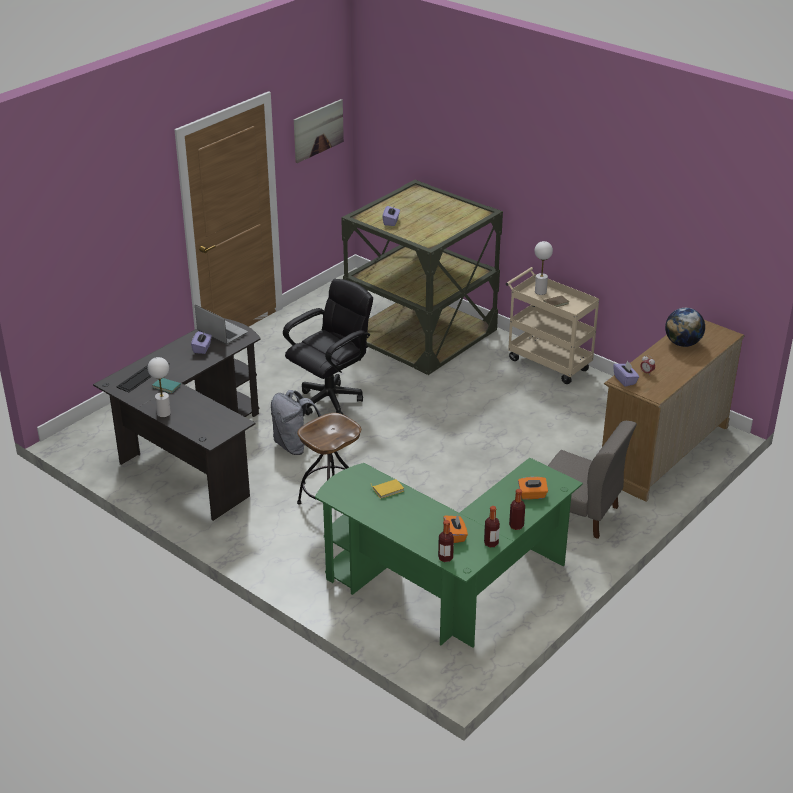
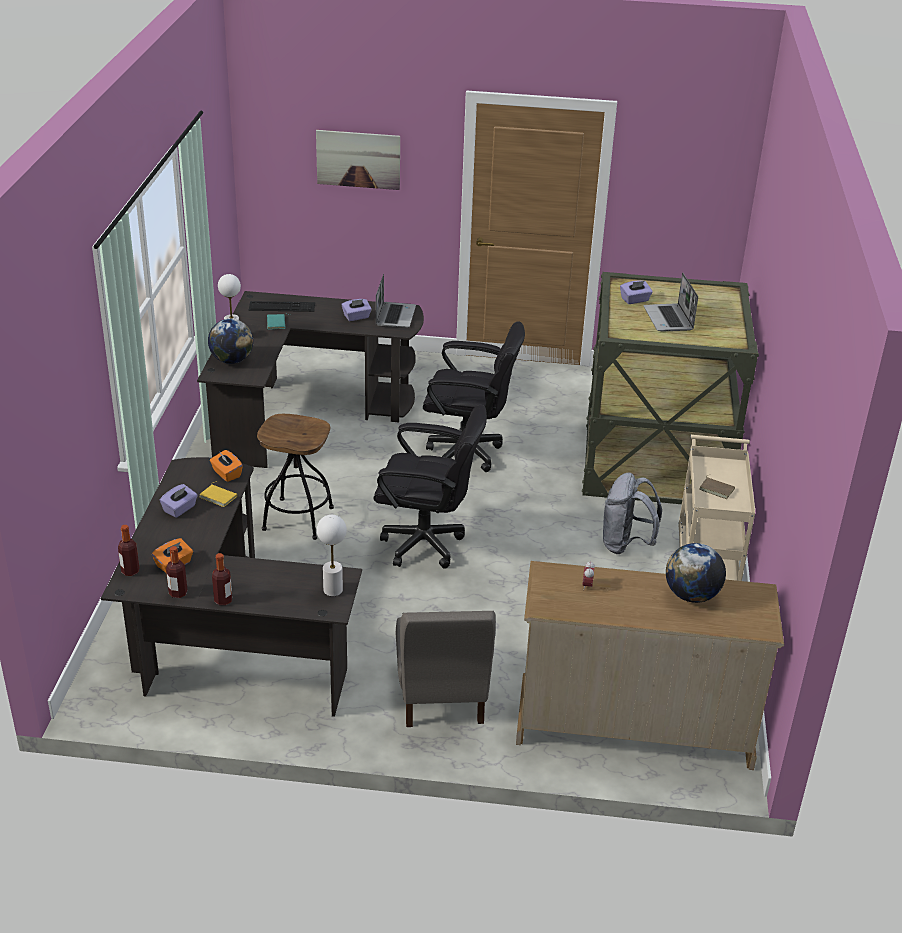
camera: 55 degrees right, 0 degrees up
(199, 424) = (232, 360): none -> globe
(295, 446) = (369, 462): grey backpack -> grey backpack (626, 544)
(318, 130) = (689, 180): picture -> picture (358, 159)
(421, 458) = (428, 545): none -> black office chair
(429, 221) = (669, 319): none -> laptop
(447, 590) = (223, 644): green desk -> black desk
(532, 495) = (290, 593): orange tissue box -> orange tissue box (226, 474)
(540, 292) = (726, 471): white table lamp -> white table lamp (333, 590)
(625, 380) = (551, 574): purple tissue box -> purple tissue box (180, 509)

